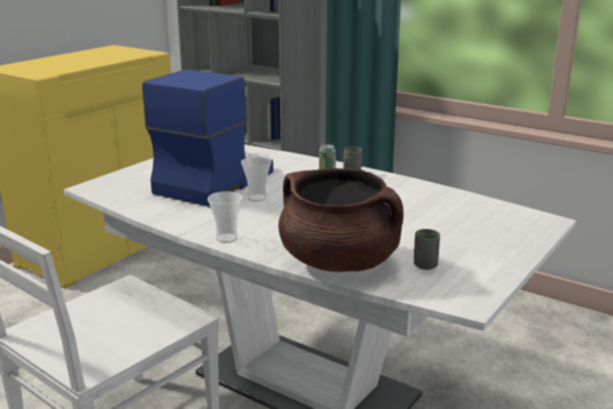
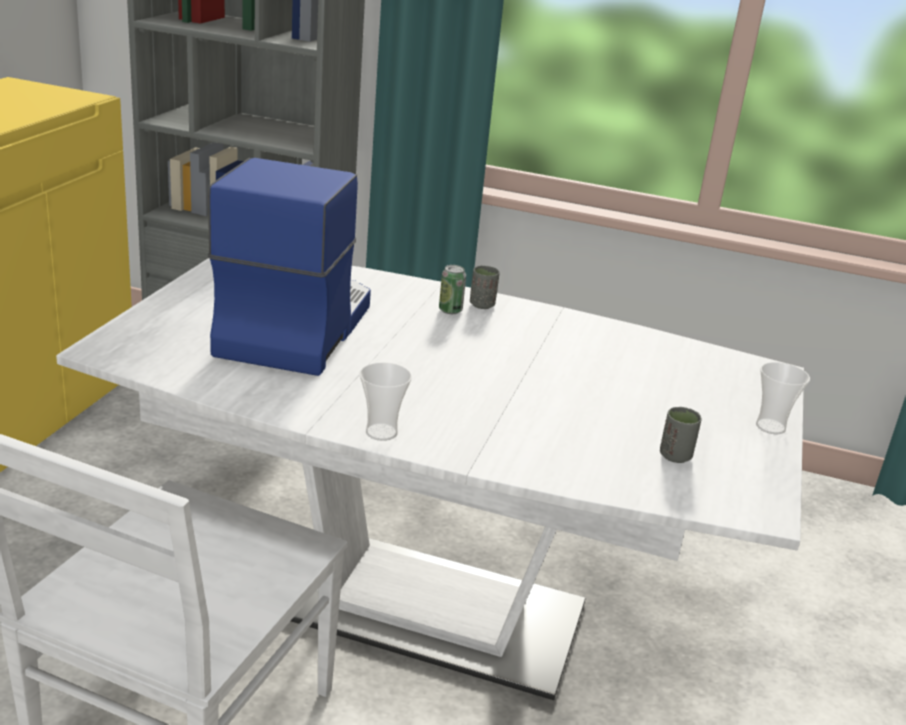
camera: 20 degrees left, 5 degrees up
(257, 198) = (377, 355): cup -> cup (770, 427)
(339, 262) = (564, 461): brown cooking pot -> none

